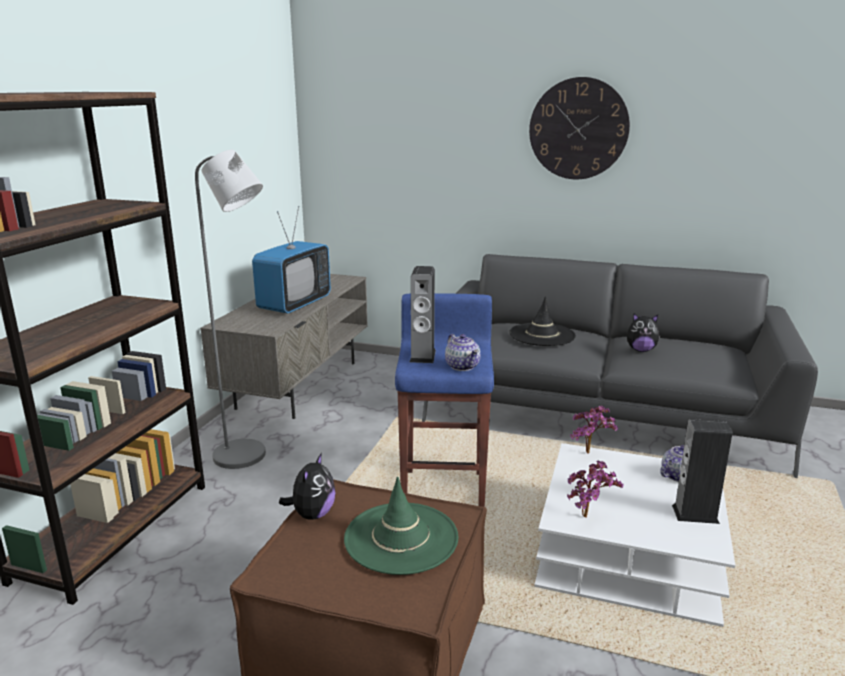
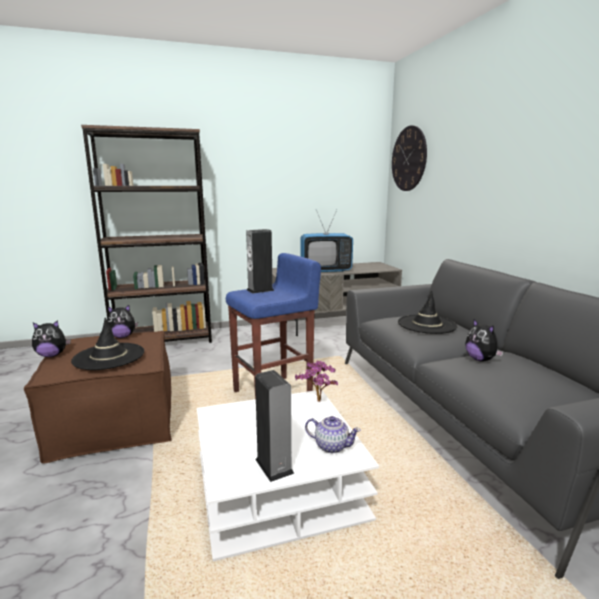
camera: 55 degrees right, 5 degrees down
(248, 457) = (246, 340): grey floor lamp -> none
(310, 598) = (52, 355): none -> plush toy
(401, 538) = (109, 356): green hat -> black hat
(462, 366) = (257, 298): teapot -> none
(578, 129) = (537, 149): wall clock -> wall clock (409, 159)
(589, 518) = (224, 421): potted plant -> none

